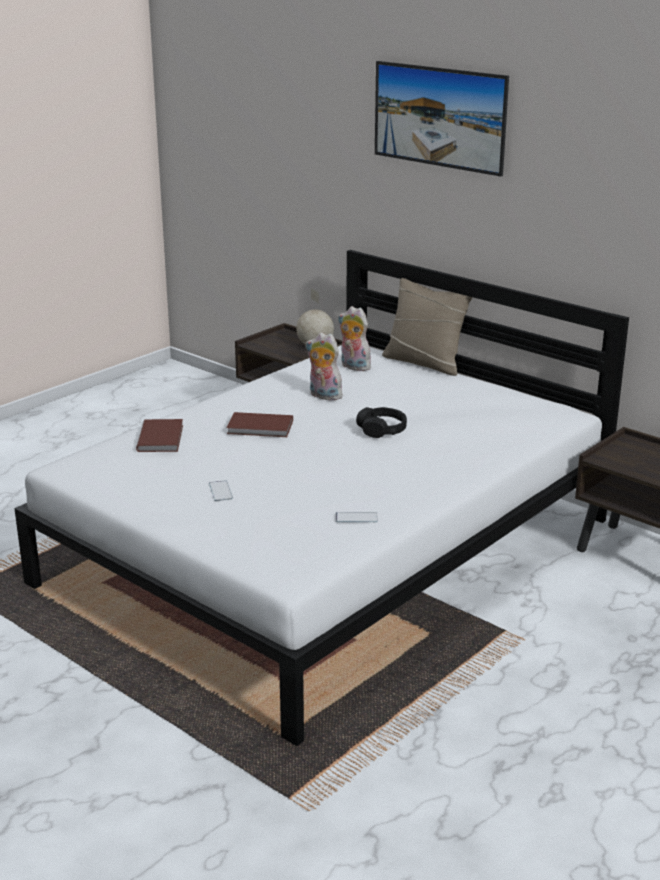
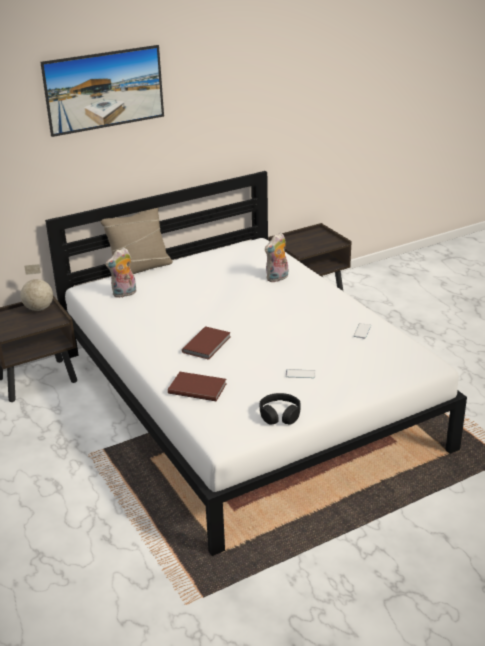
camera: 70 degrees left, 5 degrees up
(323, 396) = (167, 313): plush toy -> plush toy (277, 278)
(382, 429) = (244, 301): black headphones -> black headphones (280, 415)

